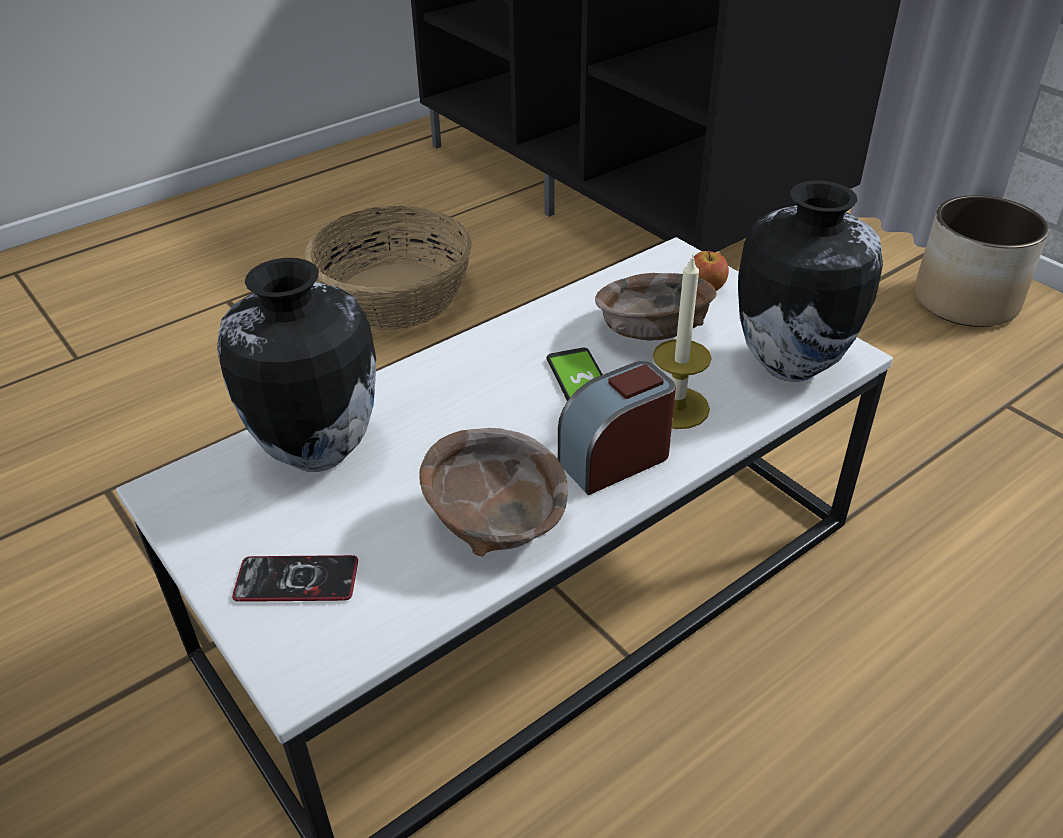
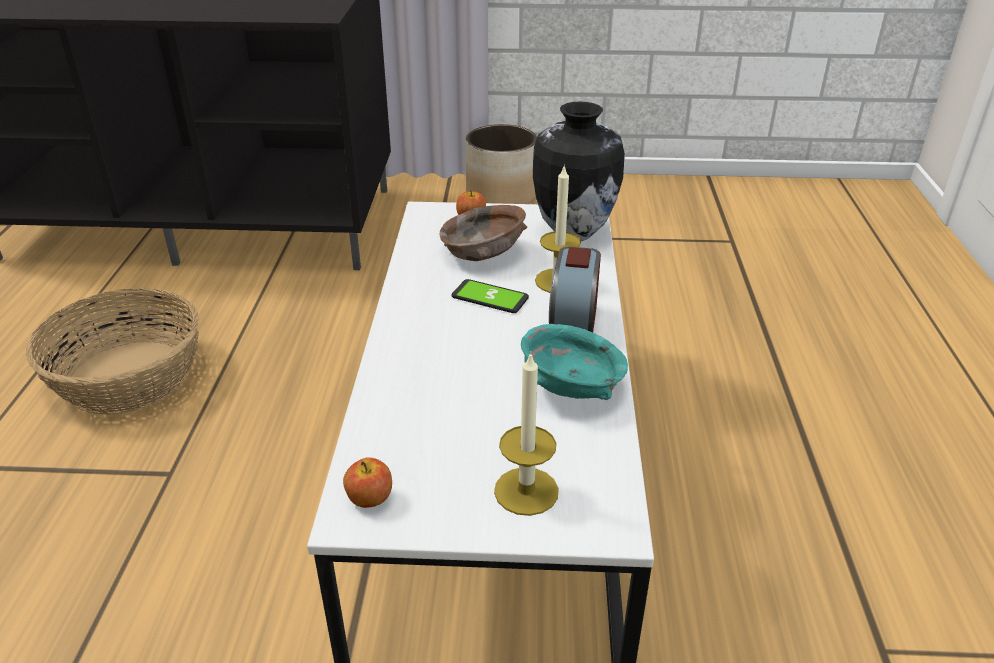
camera: 50 degrees left, 5 degrees down
(199, 487) = (369, 498): none -> apple
(297, 580) = (526, 491): phone -> candle
(316, 453) = (410, 428): vase -> none
(495, 520) = (570, 387): brown bowl -> turquoise bowl

